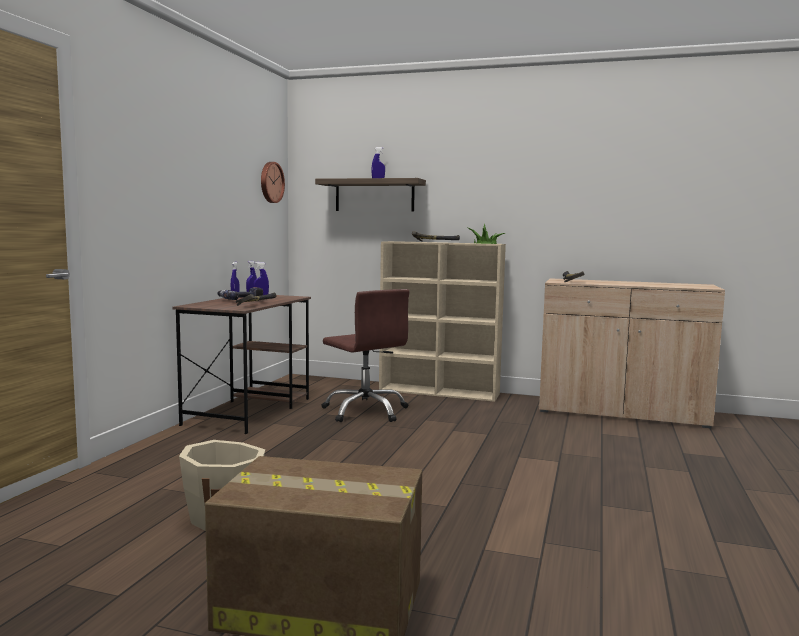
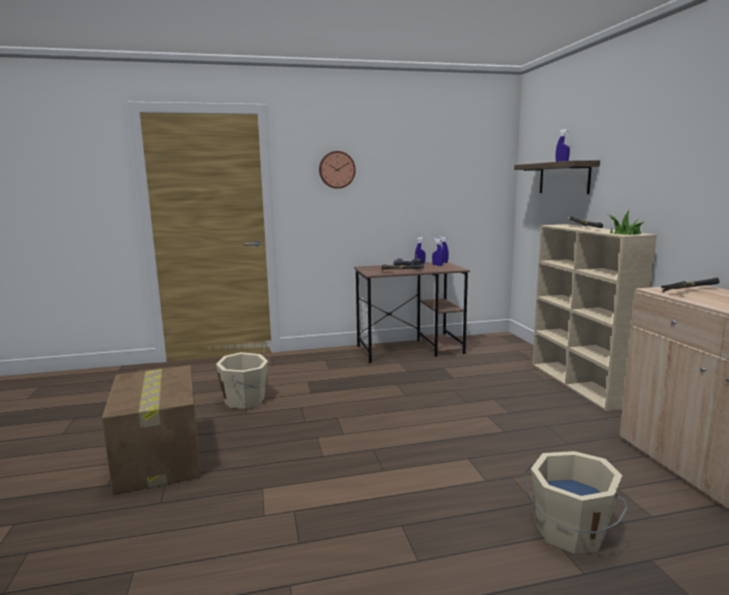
camera: 60 degrees right, 5 degrees up
(270, 182) = (486, 170): wall clock -> wall clock (336, 170)
(365, 411) = (473, 376): brown office chair -> none
(644, 460) = (570, 532): none -> beige bucket

